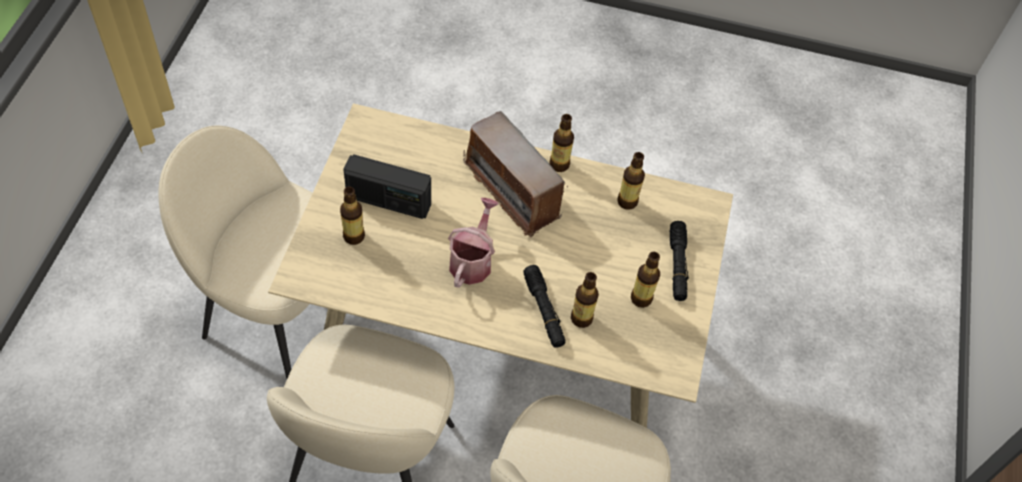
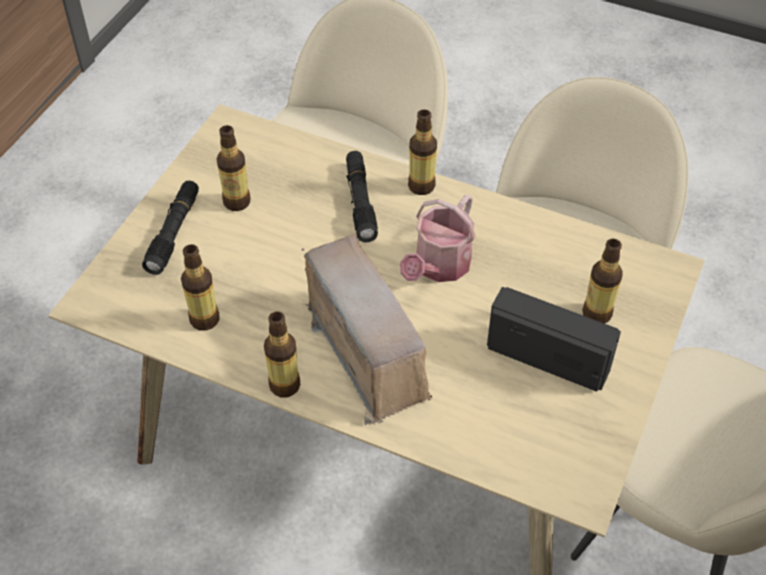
camera: 165 degrees left, 5 degrees down
(581, 318) = (317, 189): bottle -> bottle (421, 186)

